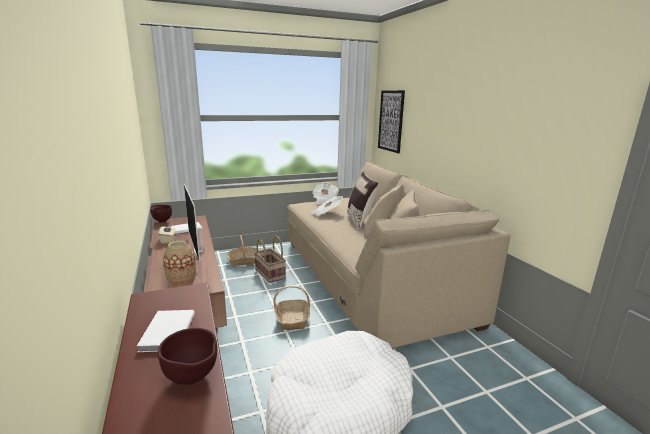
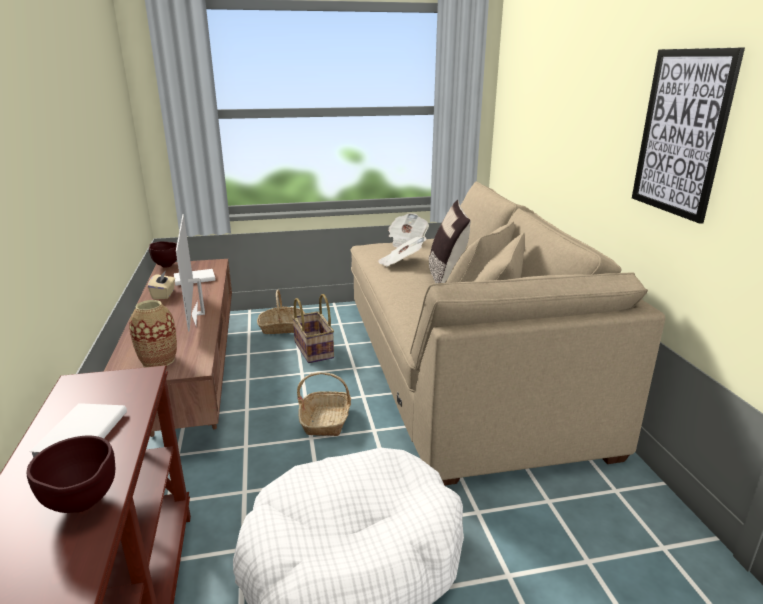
camera: 10 degrees right, 5 degrees up
(391, 121) = (516, 116): picture -> picture (682, 133)

